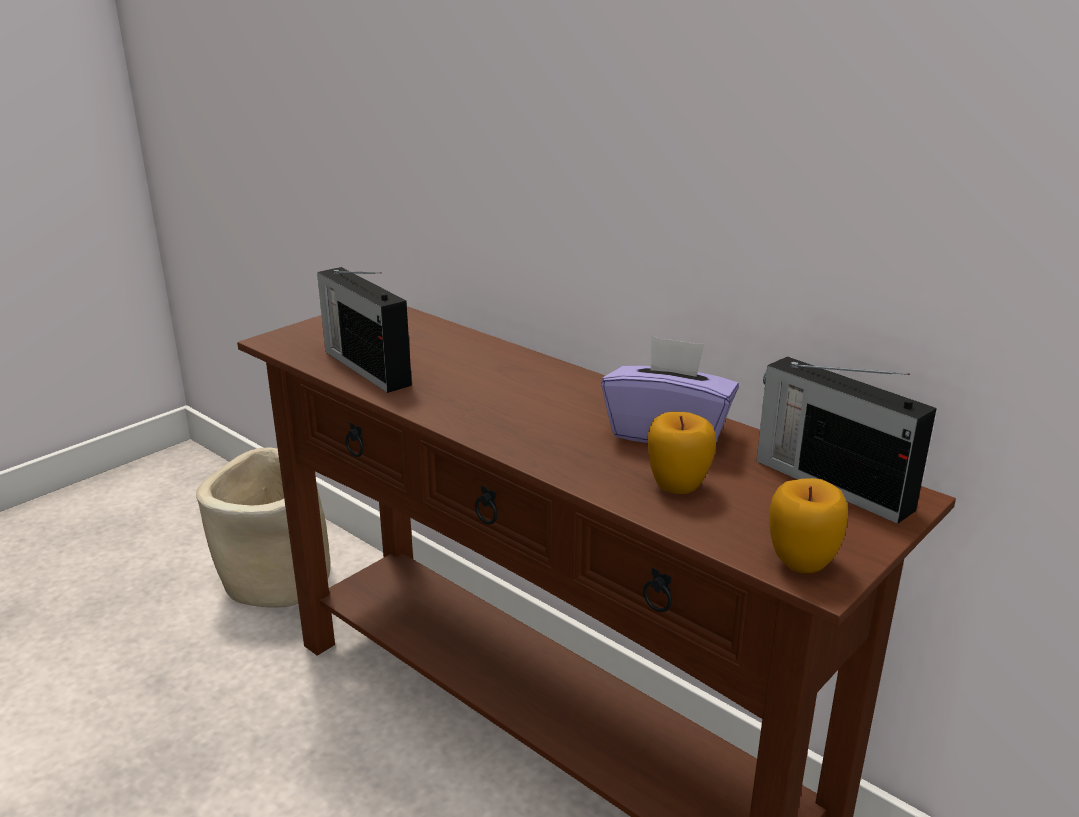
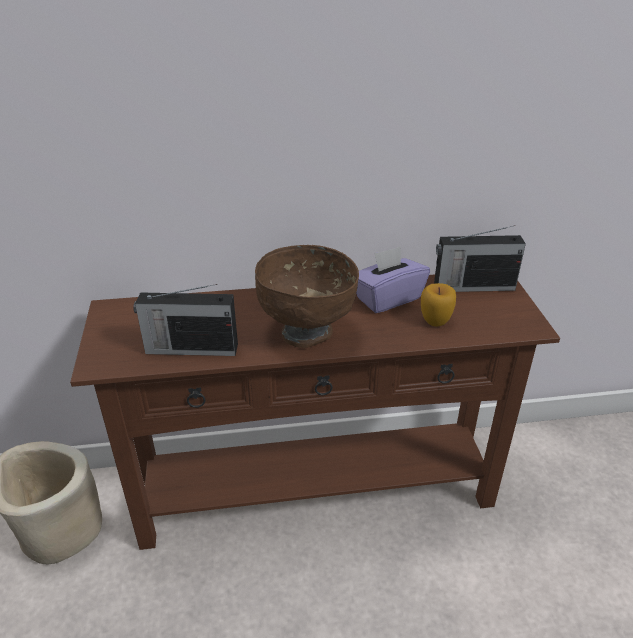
camera: 50 degrees left, 10 degrees up
(498, 413) = (307, 332): none -> brown bowl
(801, 562) = (520, 325): apple -> none

